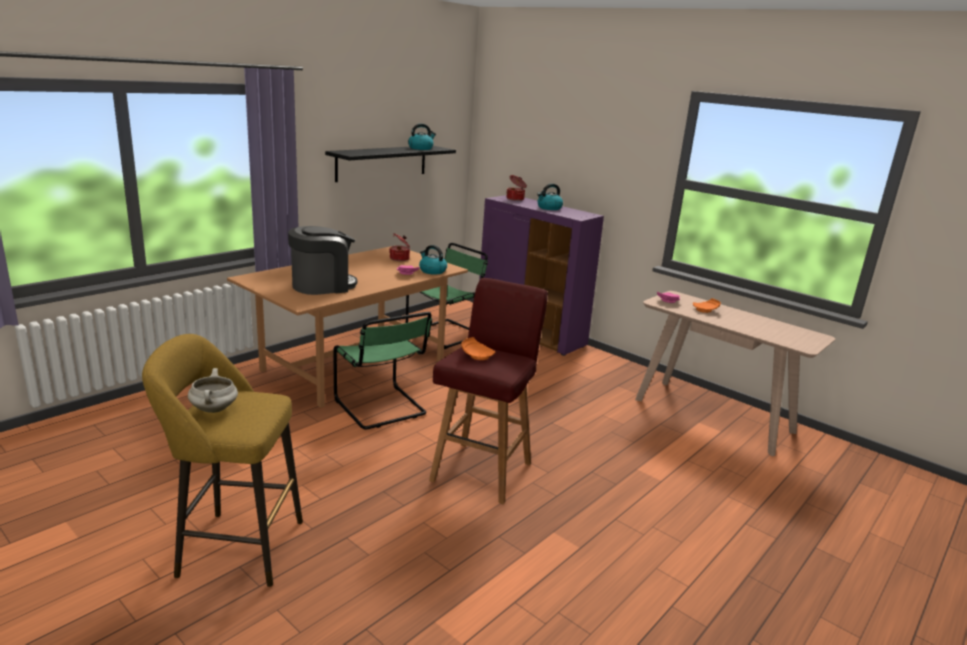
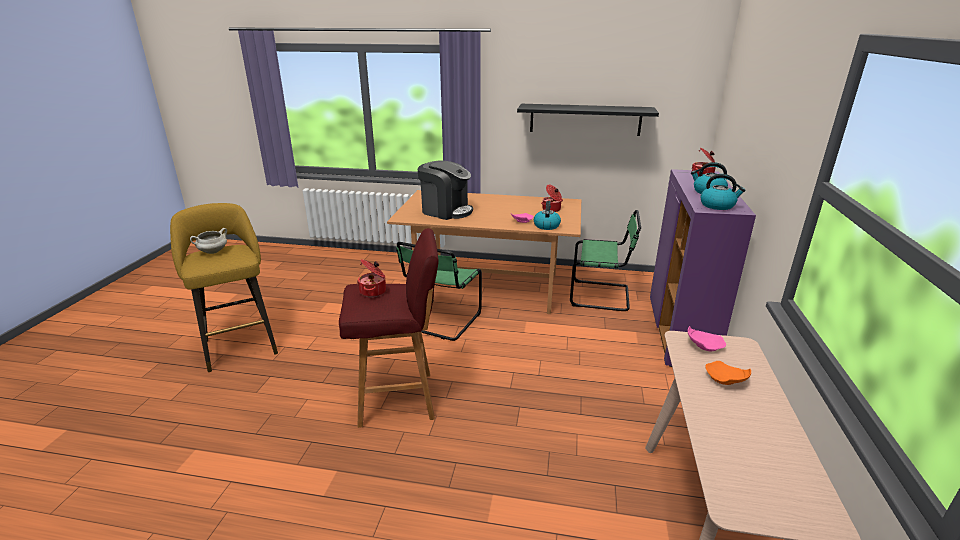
camera: 60 degrees right, 5 degrees up
(421, 148) = (622, 108): kettle -> kettle (718, 205)
(477, 355) = (373, 291): orange plate -> cooking pot

